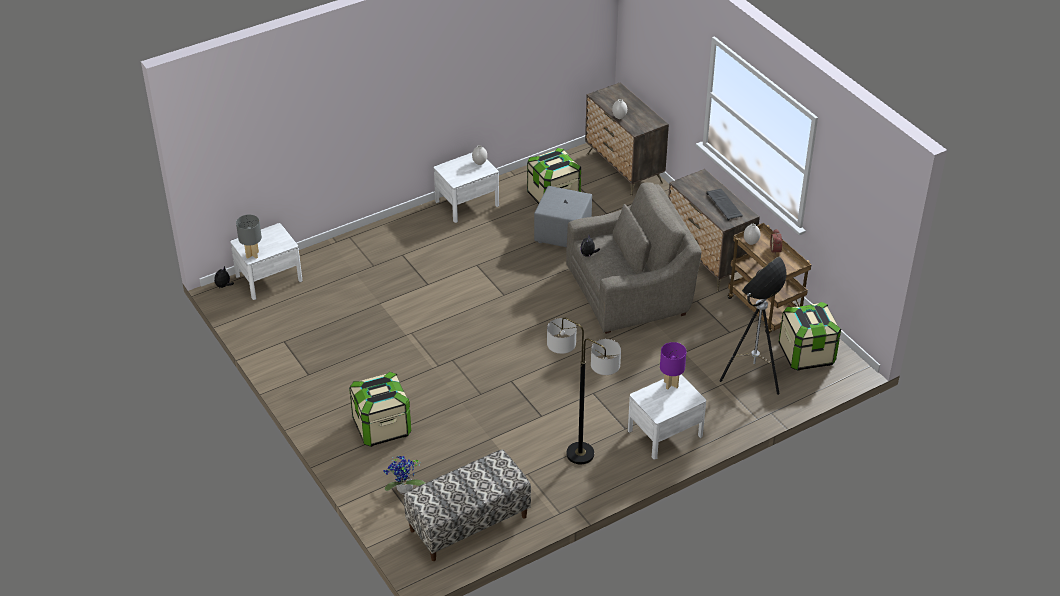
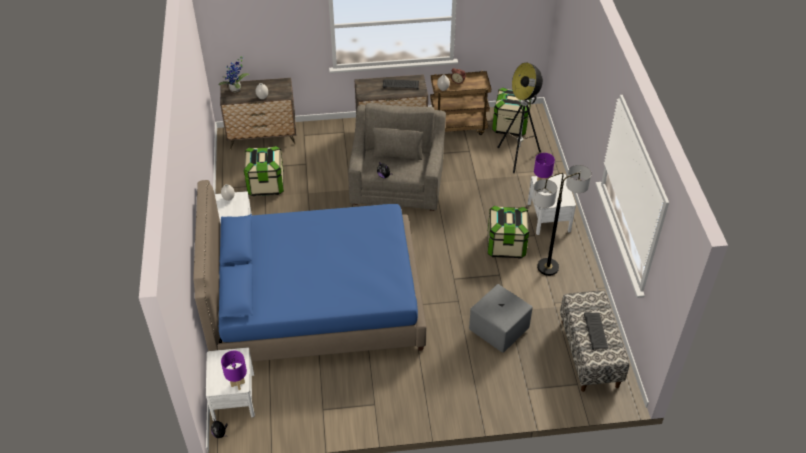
camera: 65 degrees left, 5 degrees up
(252, 254) = (237, 384): grey table lamp -> purple table lamp
(382, 427) = (463, 374): storage box -> storage box (506, 245)
(404, 491) = (539, 382): potted plant -> potted plant (236, 90)
(413, 290) = (316, 302): none -> blue bed
(461, 489) = (596, 331): none -> keyboard
(562, 234) = (312, 195): grey ottoman -> grey ottoman (499, 331)

